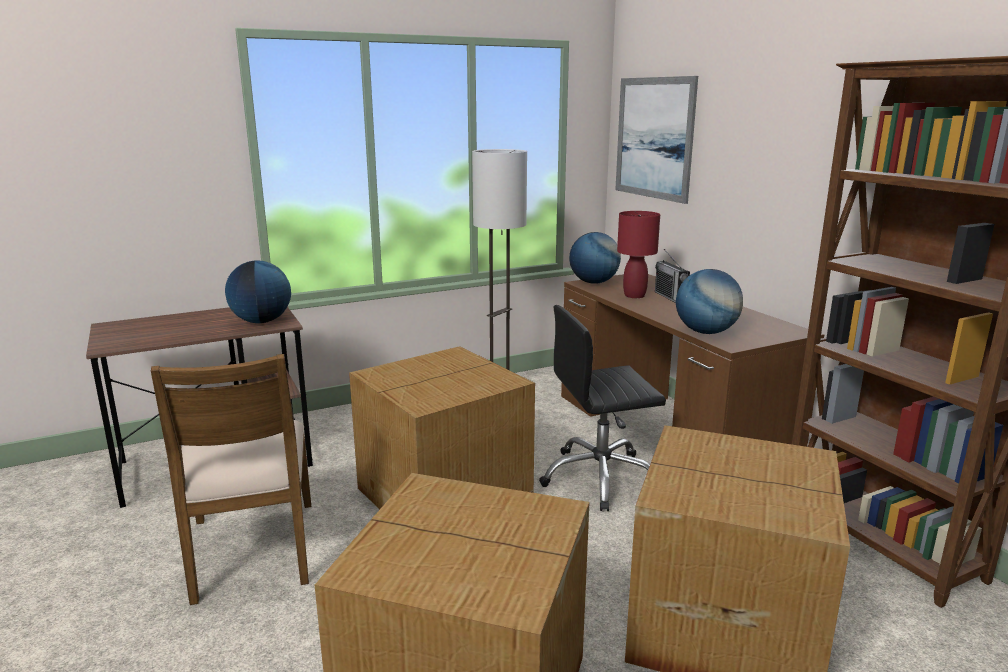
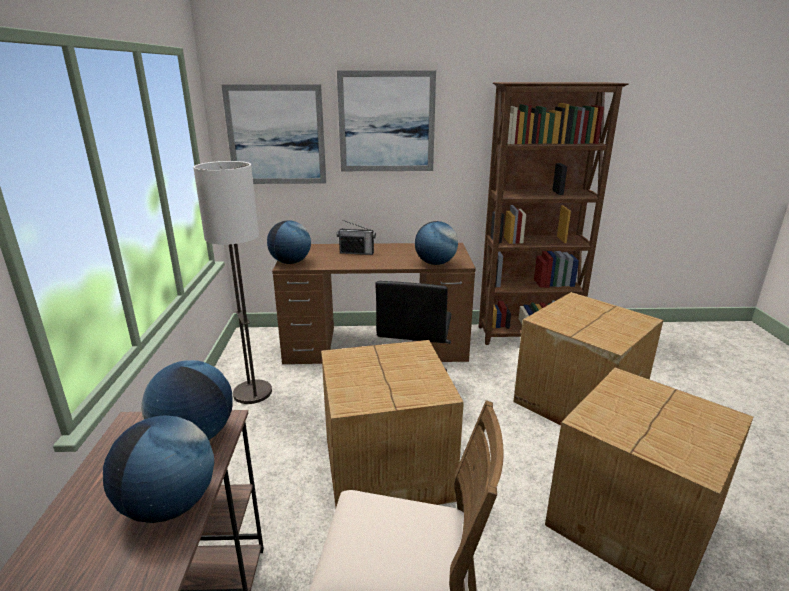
camera: 65 degrees left, 5 degrees up
(190, 332) = (169, 505): none -> globe
(634, 295) = (340, 260): red table lamp -> none
(756, 128) = (386, 122): none -> picture

